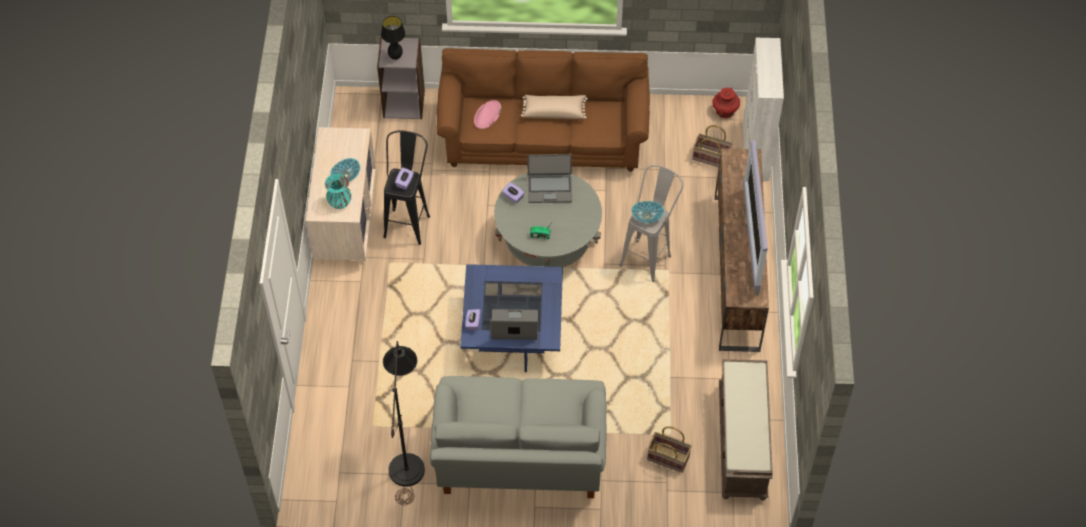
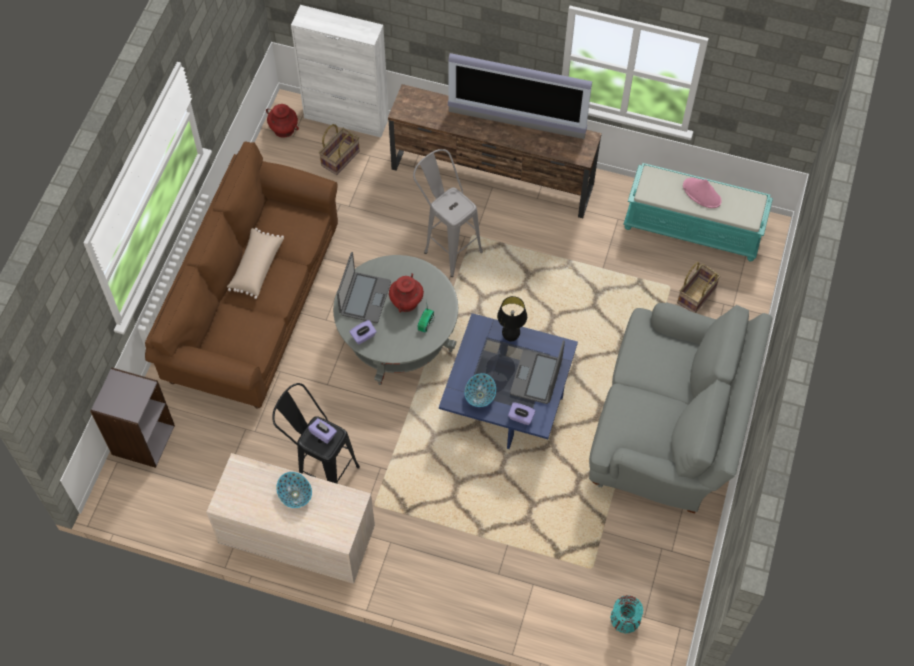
camera: 75 degrees left, 5 degrees up
(339, 202) = (334, 510): turquoise vase -> turquoise vase (624, 622)
(395, 57) = (130, 400): black table lamp -> black table lamp (510, 337)
(407, 461) = (645, 542): black floor lamp -> none
(487, 115) = (236, 334): pink hat -> pink hat (702, 193)
(555, 217) = (406, 302): none -> red vase
(647, 216) = (452, 207): bowl -> bowl (479, 395)
(743, 443) = (693, 228): brown bench -> turquoise bench

